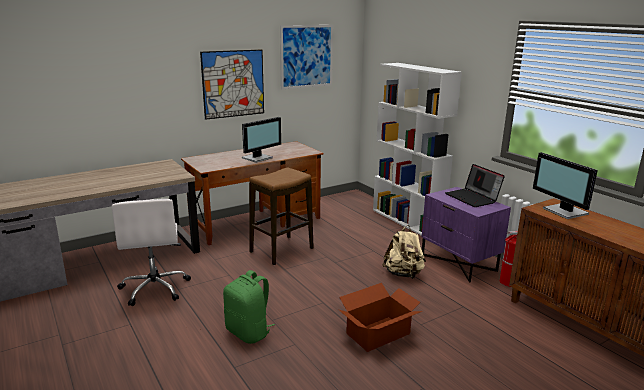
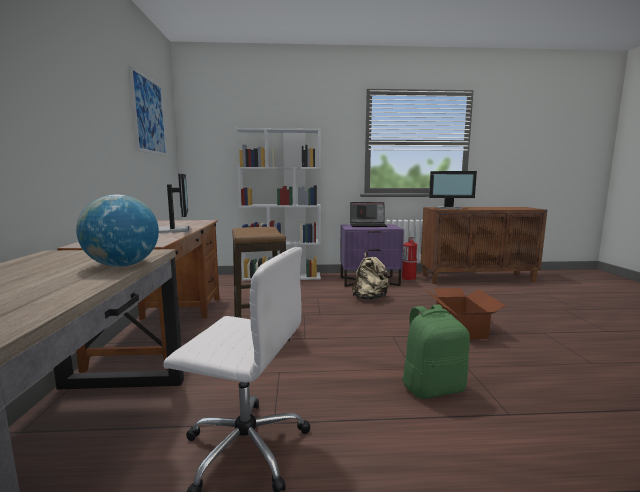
camera: 60 degrees left, 10 degrees down
(149, 180) = (122, 265): none -> globe
(233, 84) = (99, 130): picture -> none

